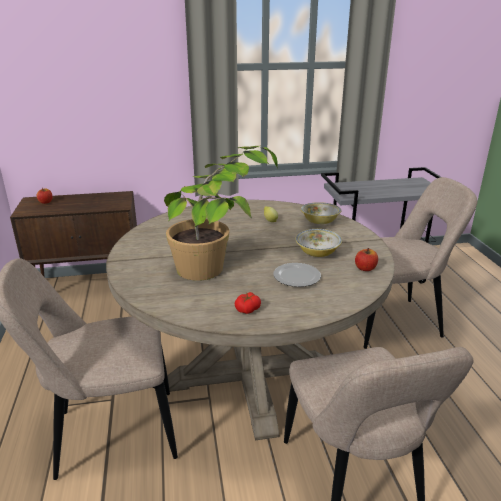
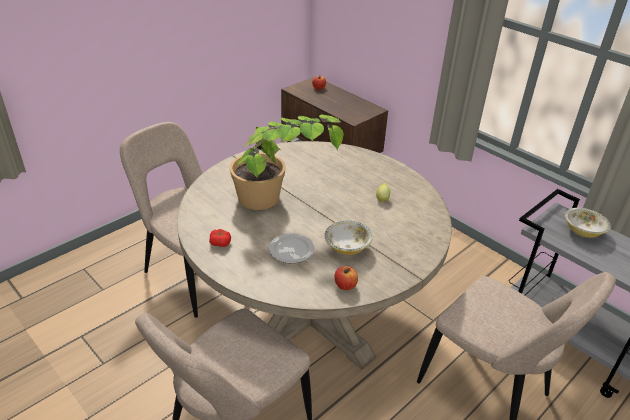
camera: 55 degrees right, 10 degrees up
(320, 221) = (416, 228): bowl -> bowl (583, 231)

